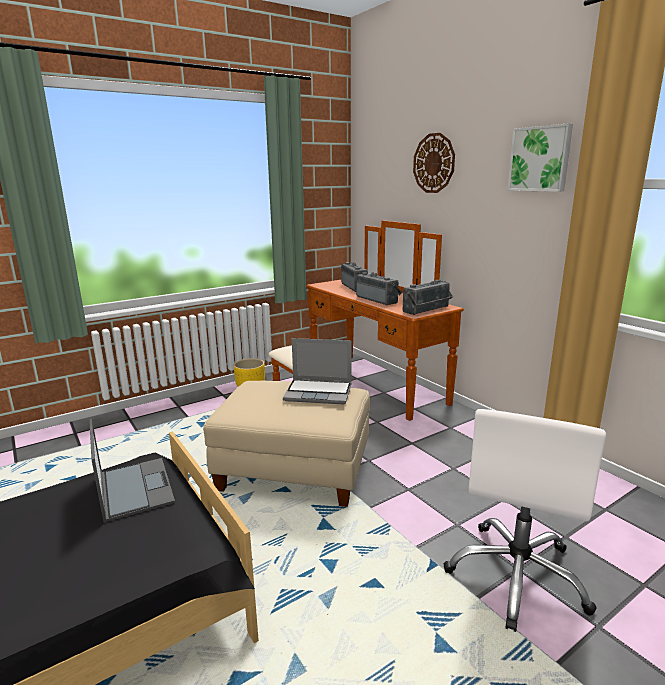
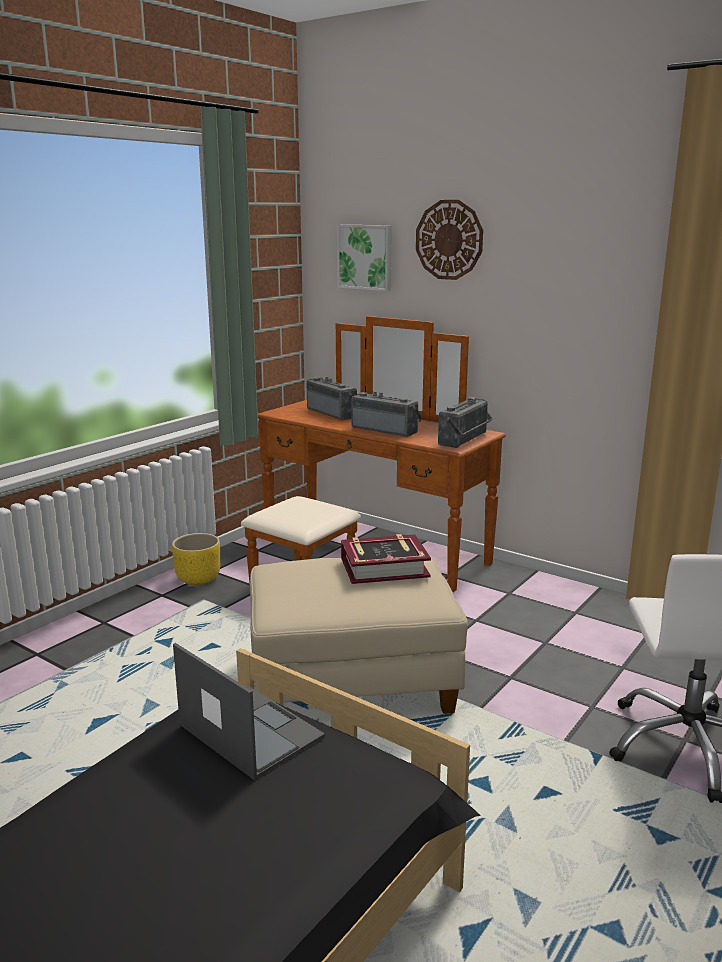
camera: 20 degrees left, 0 degrees up
(319, 392) = (384, 567): laptop -> book
(540, 159) = (608, 243): picture -> picture (365, 257)

